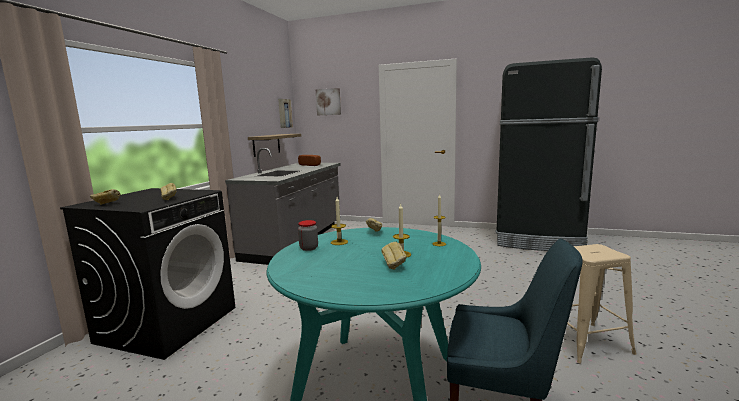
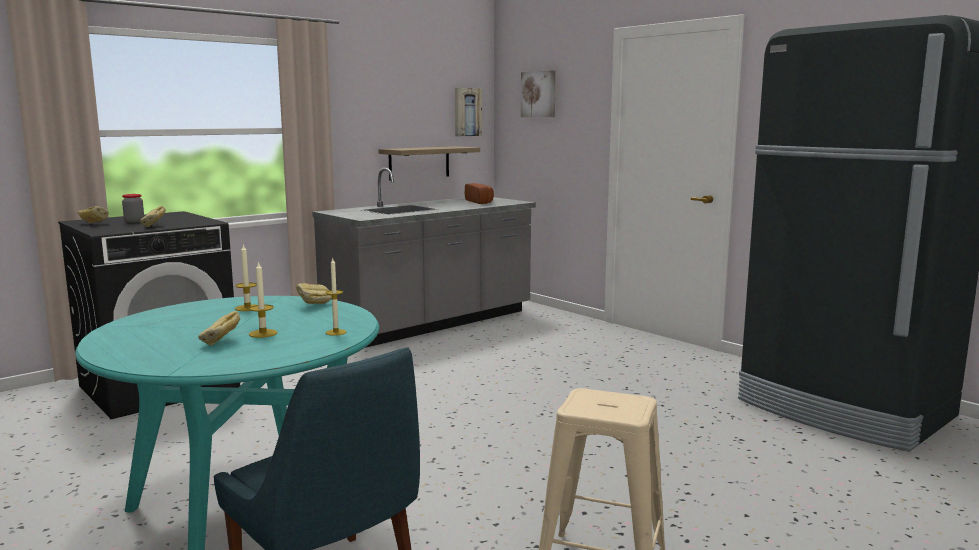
camera: 30 degrees right, 0 degrees up
(309, 248) = (203, 307): jar -> jar (134, 221)

